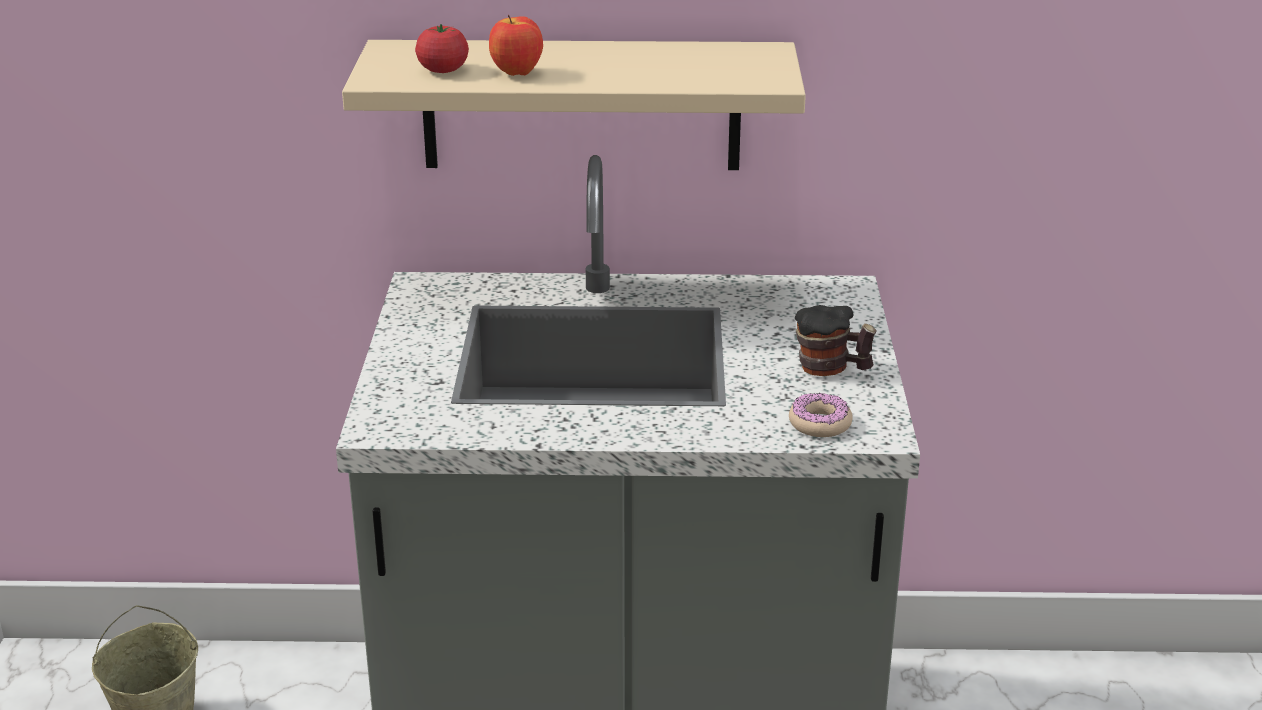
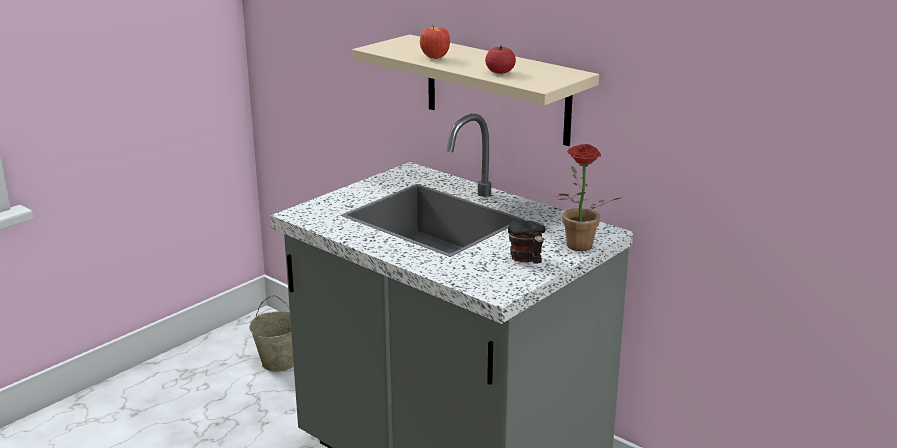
camera: 40 degrees right, 5 degrees down
(443, 70) = (408, 50): tomato -> tomato (500, 72)
(820, 424) = (478, 279): donut -> none
(857, 325) = (578, 248): none -> potted plant

